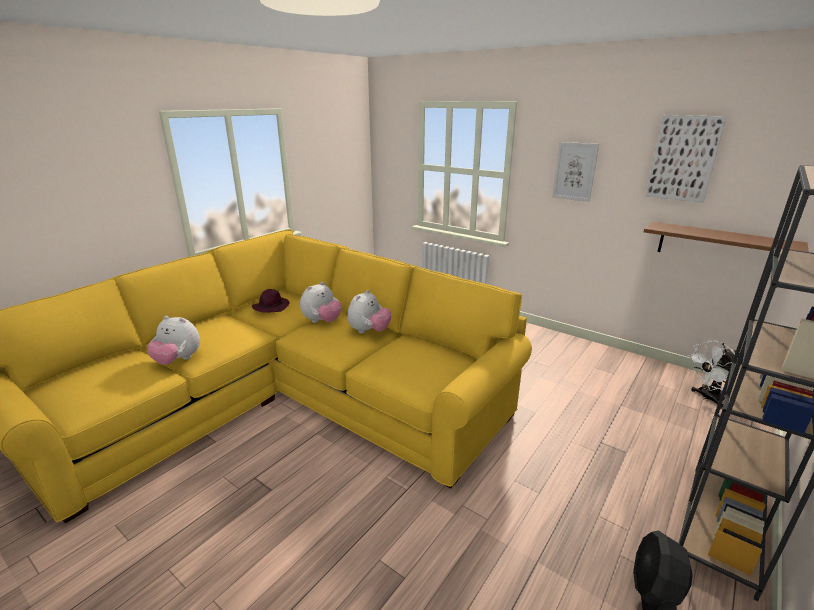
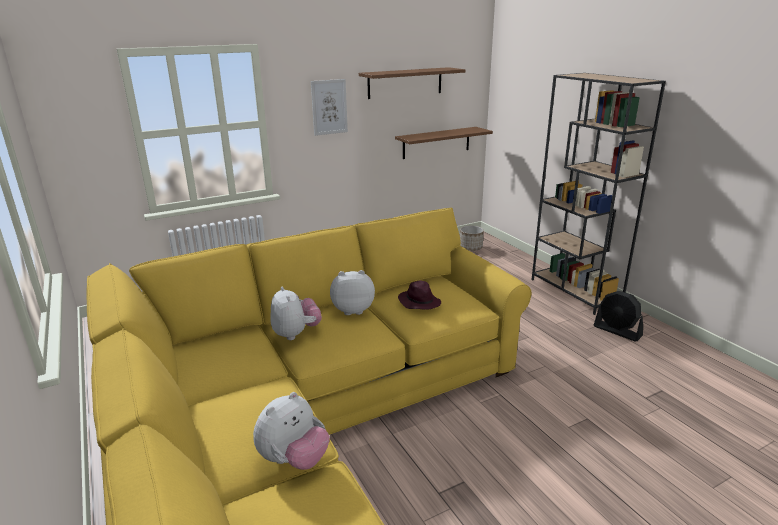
camera: 65 degrees left, 0 degrees up
(271, 306) = (213, 362): purple hat -> purple hat (419, 302)
(369, 331) = (353, 310): plush toy -> plush toy turned 60 degrees counterclockwise
(683, 158) = (405, 83): picture -> brown shelf
(707, 398) = (471, 247): white fan -> planter

